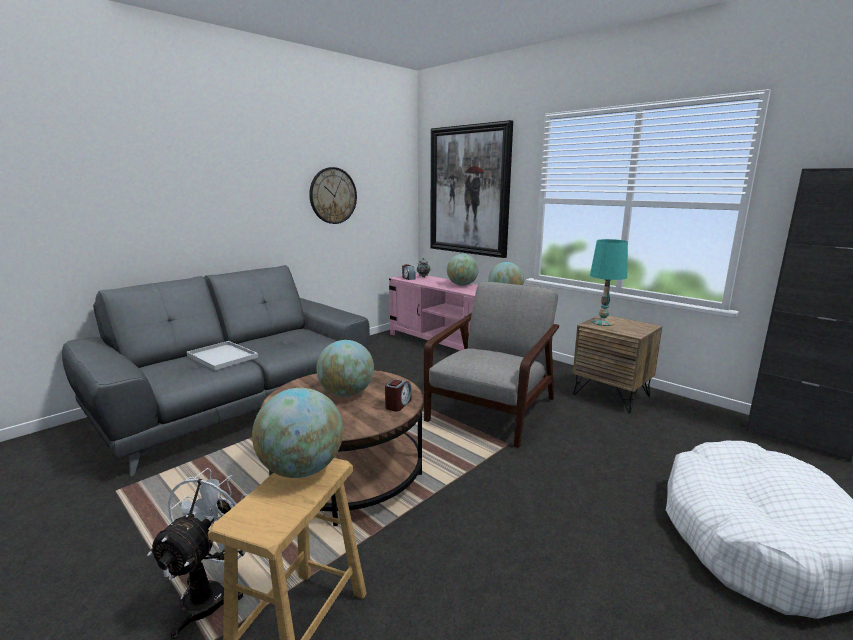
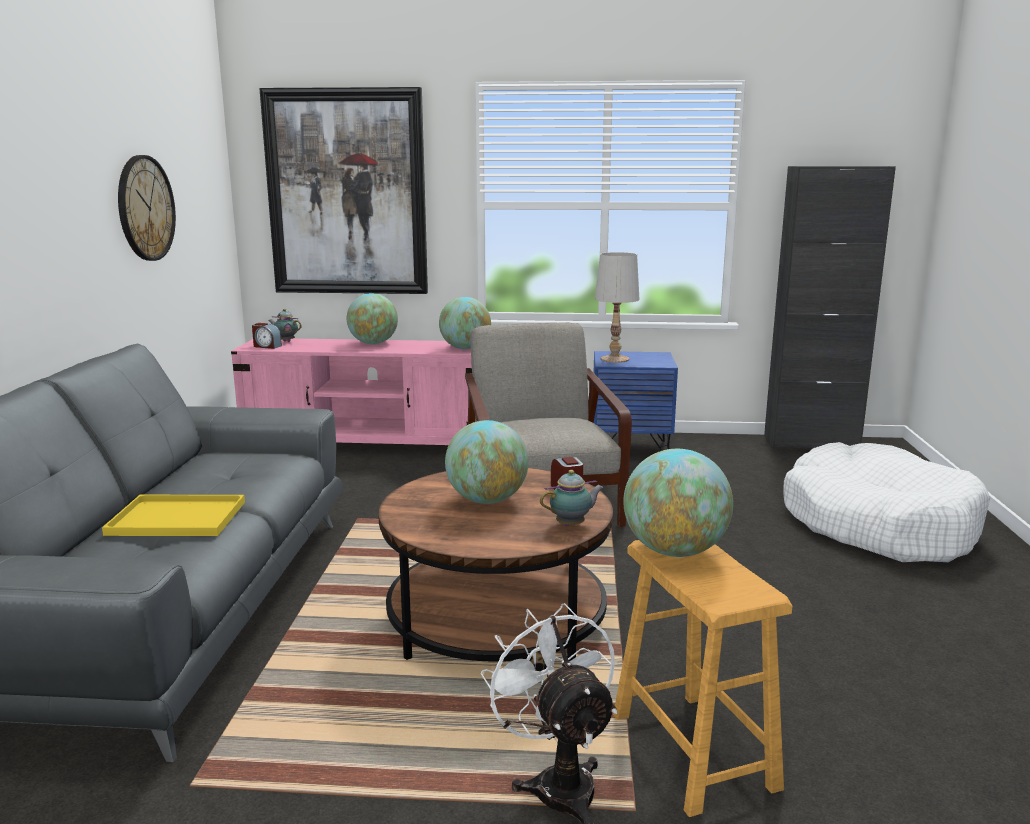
camera: 40 degrees left, 0 degrees up
(221, 356) = (174, 518): white tray -> yellow tray
(353, 427) = (572, 525): none -> teapot
(602, 322) = (614, 359): turquoise table lamp -> white table lamp
(611, 395) = (630, 450): brown nightstand -> blue nightstand

